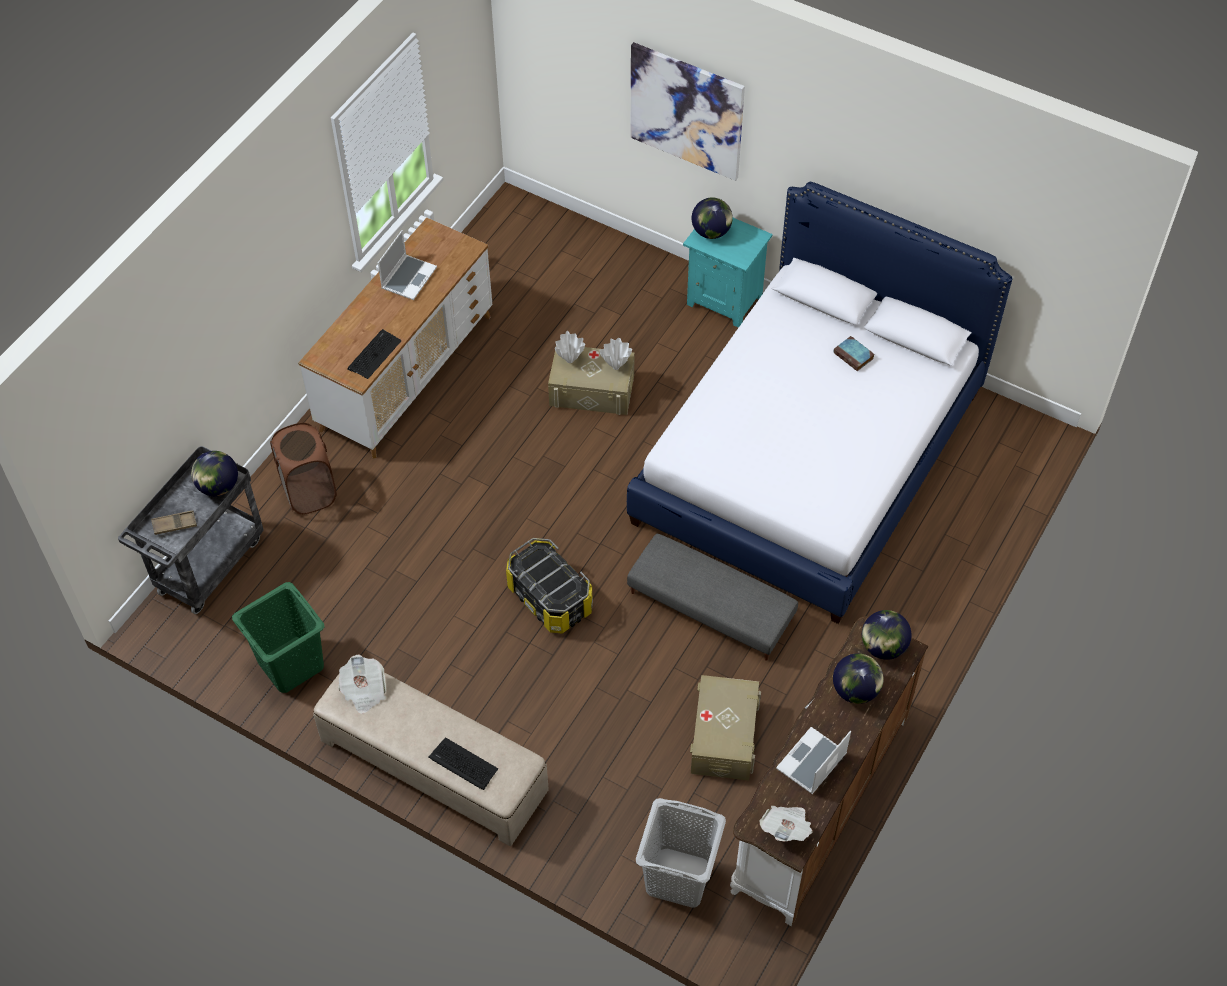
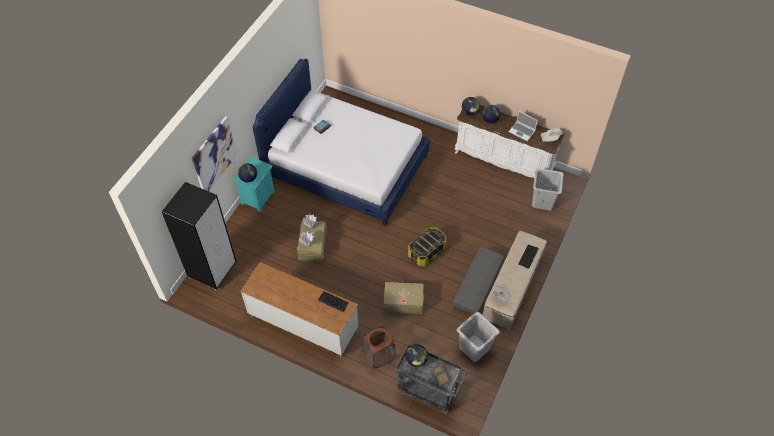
camera: 95 degrees left, 0 degrees up
(290, 664) = (474, 348): green laundry basket -> grey laundry basket
(408, 277) = (282, 293): laptop -> none
(550, 234) = (212, 270): none -> wardrobe
(711, 606) = (423, 196): grey ottoman -> grey ottoman (477, 286)
(724, 736) = (482, 190): beige storage box -> beige storage box (403, 302)

